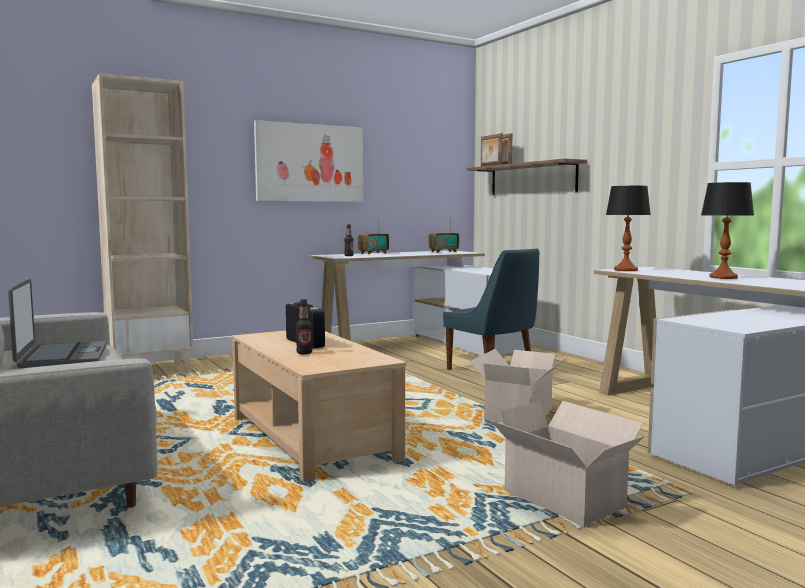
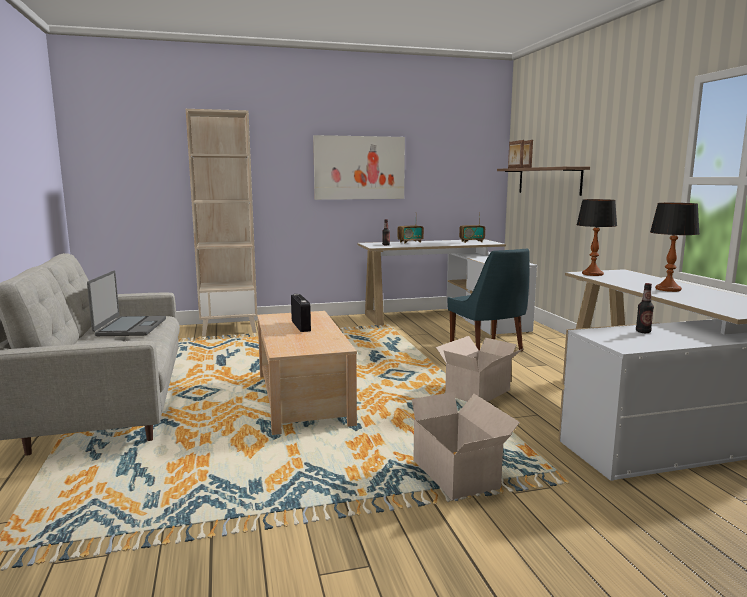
camera: 15 degrees right, 5 degrees up
(304, 353) = (290, 336): bottle -> bottle (643, 332)

